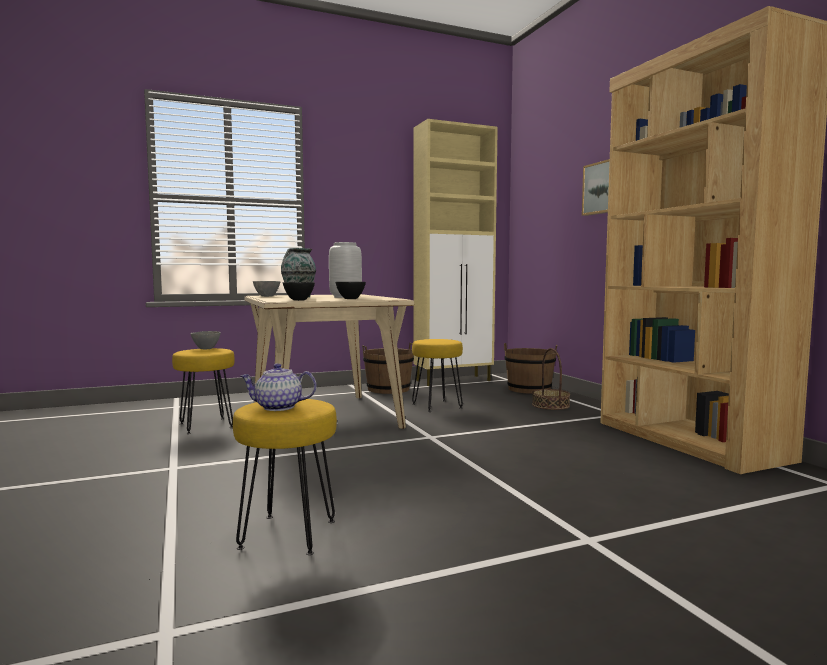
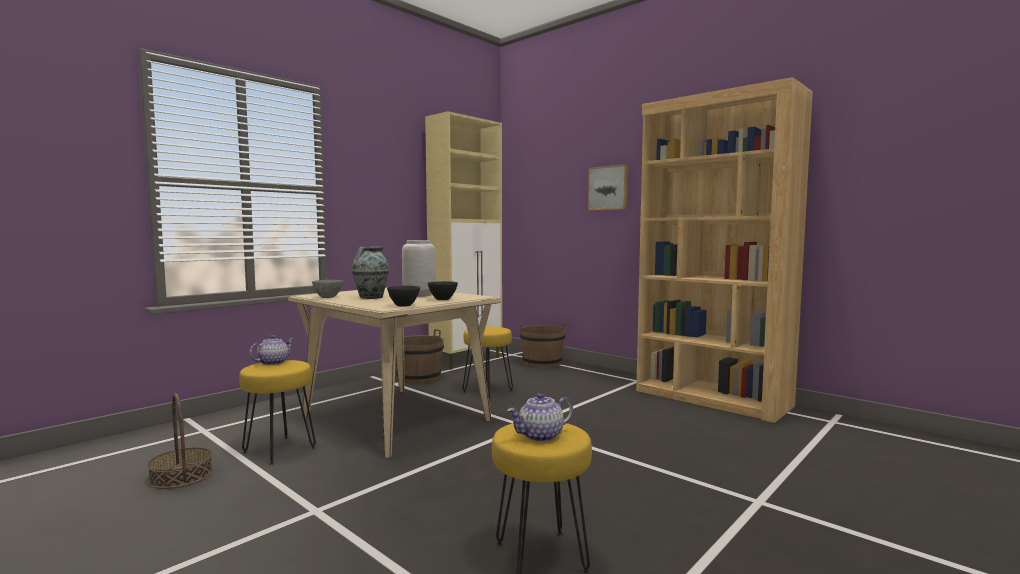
camera: 25 degrees left, 0 degrees up
(206, 348) = (273, 363): grey bowl -> teapot
(550, 405) = (579, 378): basket -> basket (181, 476)

